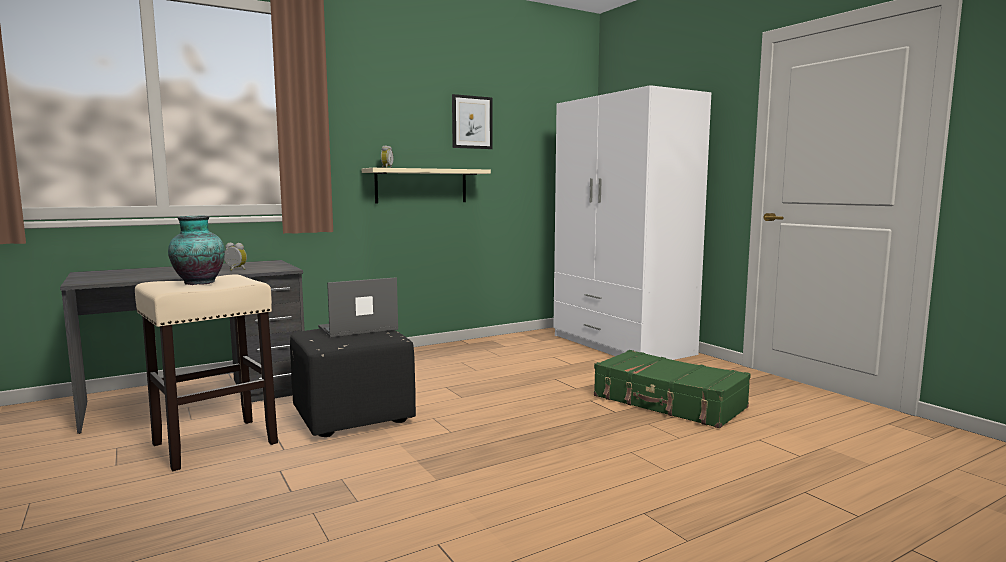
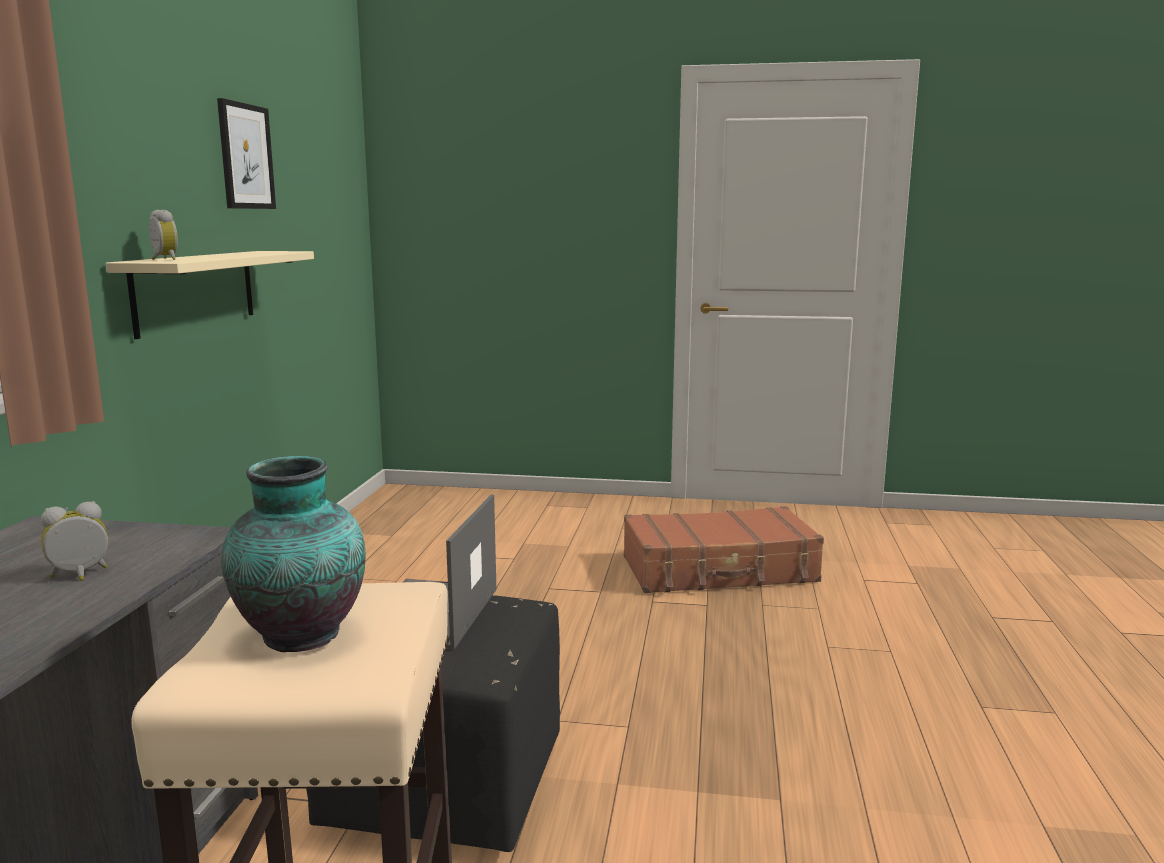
camera: 50 degrees left, 5 degrees up
(621, 345) = (503, 509): white wardrobe -> none
(668, 402) = (719, 570): green suitcase -> brown suitcase

